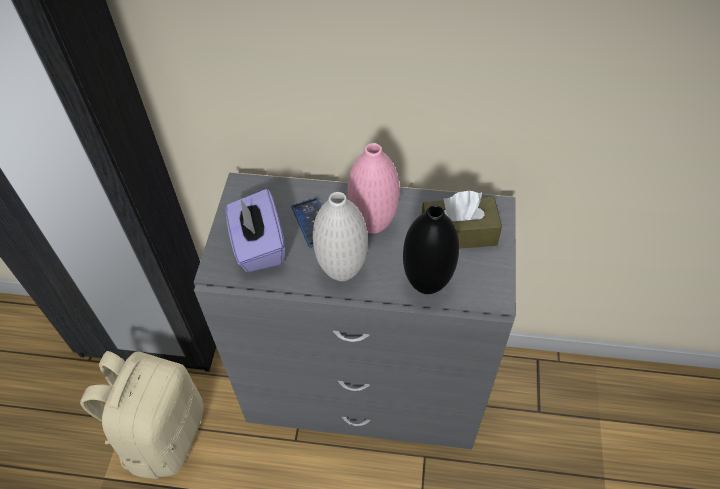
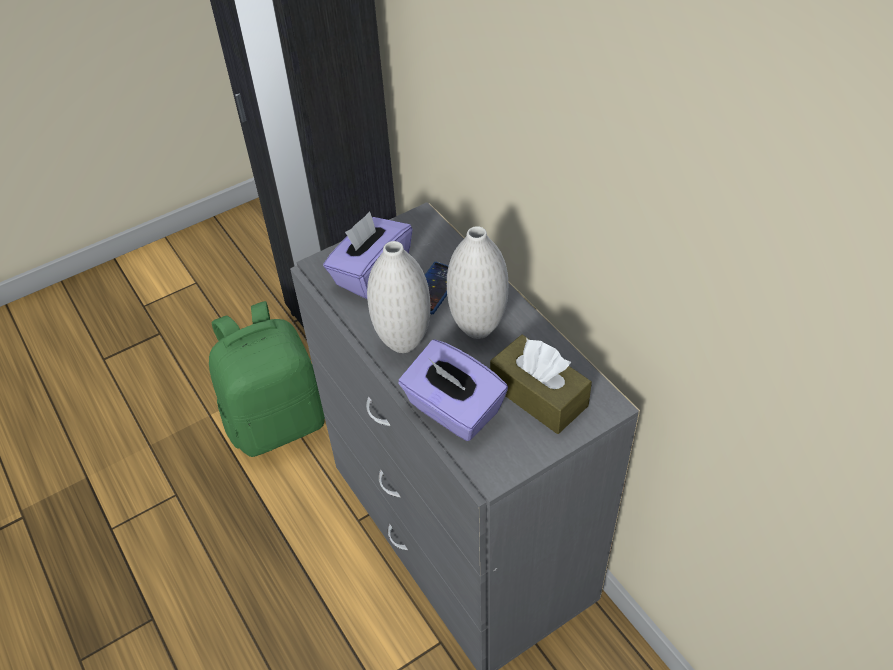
camera: 50 degrees right, 5 degrees down
(163, 434) = (278, 422): beige backpack -> green backpack
(373, 224) = (478, 328): pink vase -> white vase
(427, 284) = (453, 410): black vase -> purple tissue box

